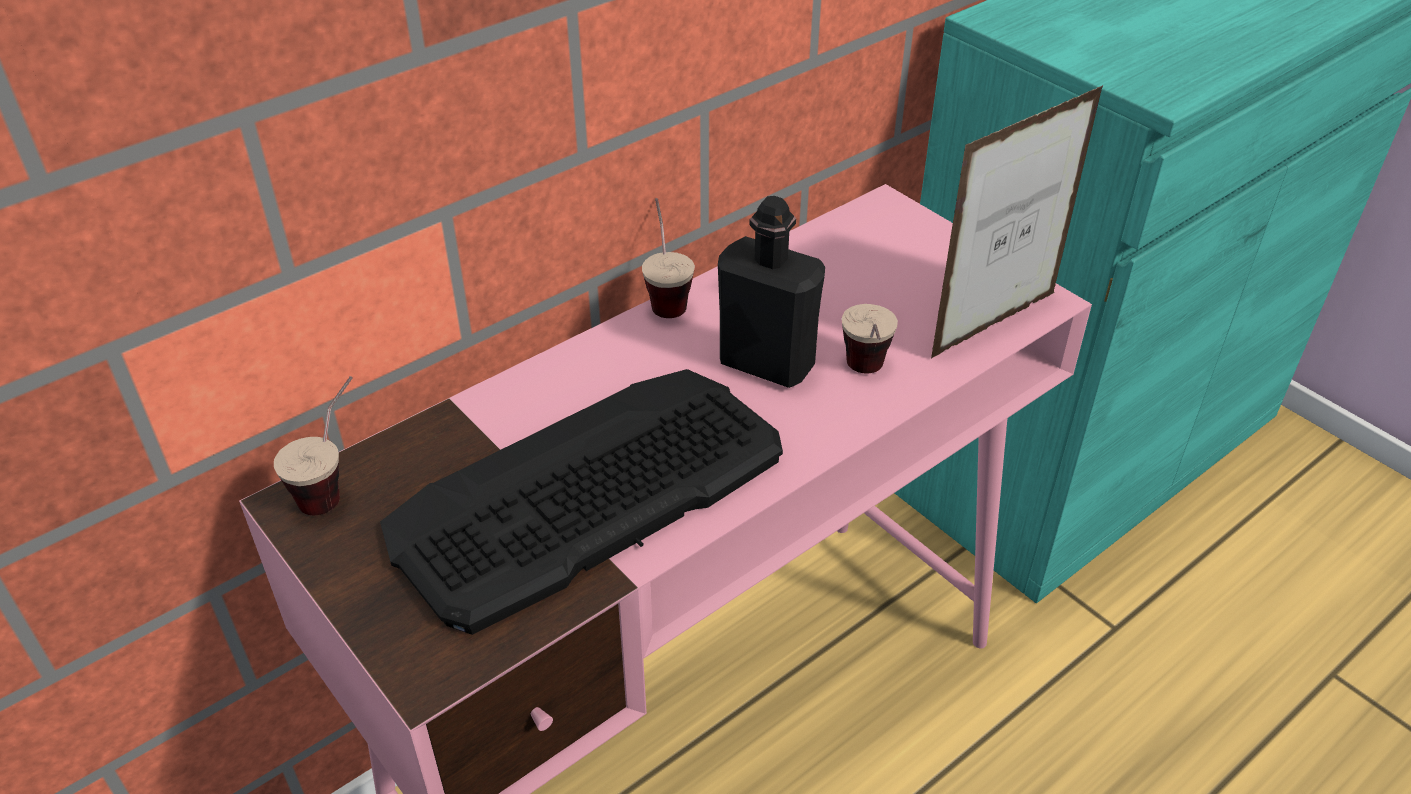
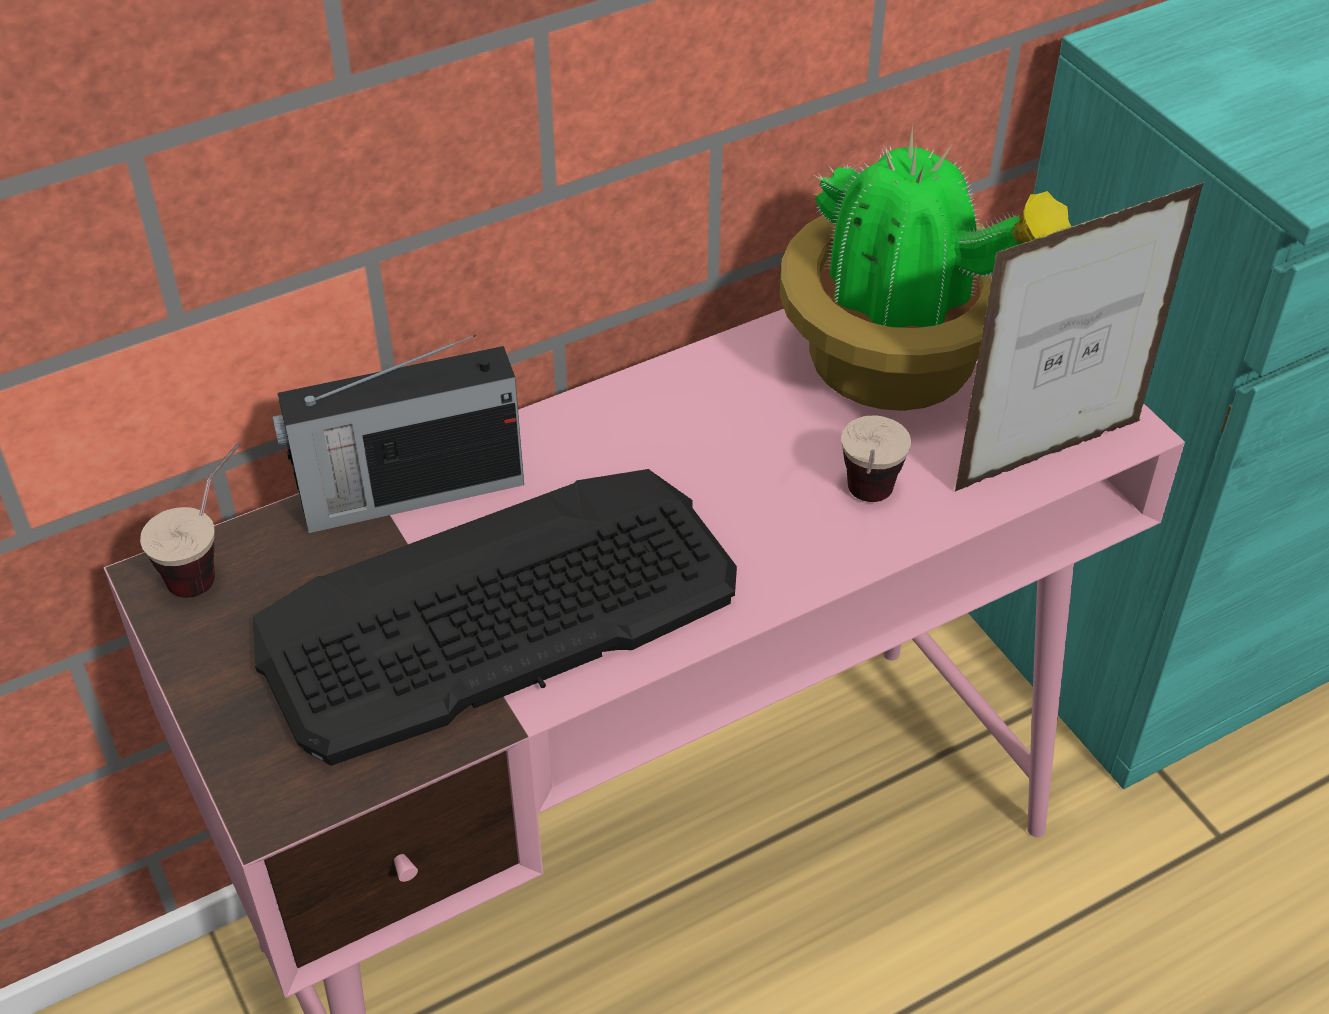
camera: 10 degrees right, 5 degrees up
(492, 411) = (408, 493): none -> radio
(665, 296) = (647, 366): cup -> none
(767, 364) = (749, 473): black bottle -> none
(861, 275) = (898, 366): none -> potted plant

